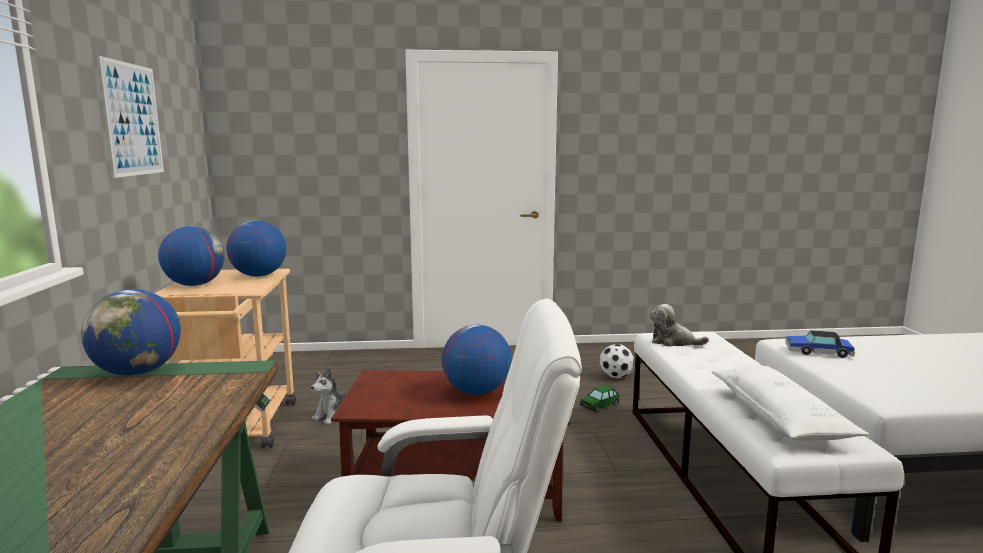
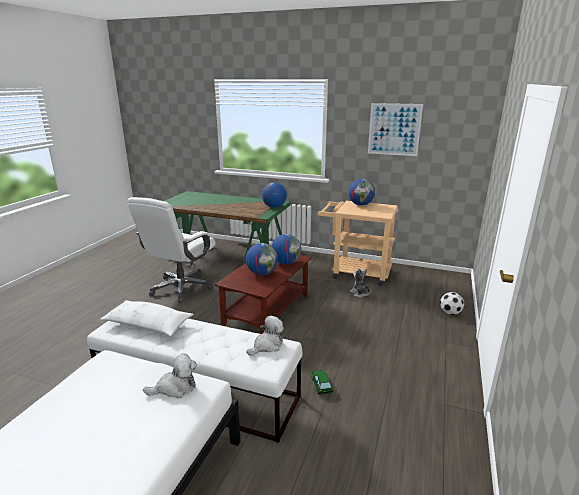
camera: 115 degrees right, 10 degrees up
(258, 276) = (374, 213): globe -> globe (286, 262)
(616, 377) = (374, 422): football -> football (450, 313)
(818, 352) = (175, 388): toy car -> plush toy

